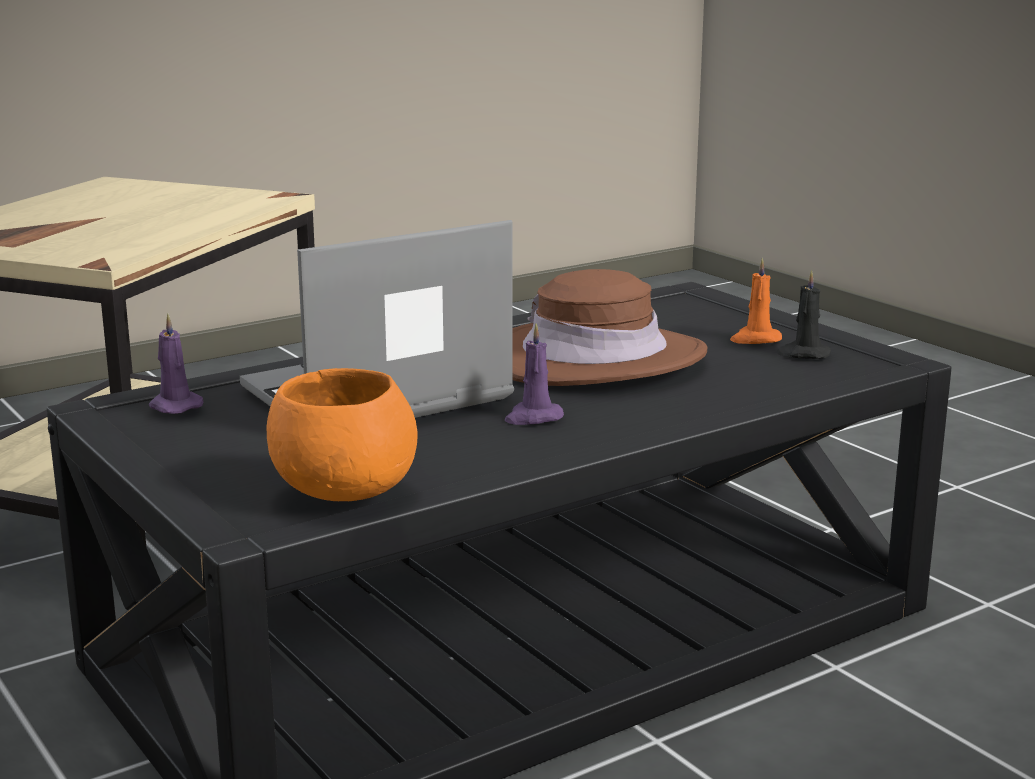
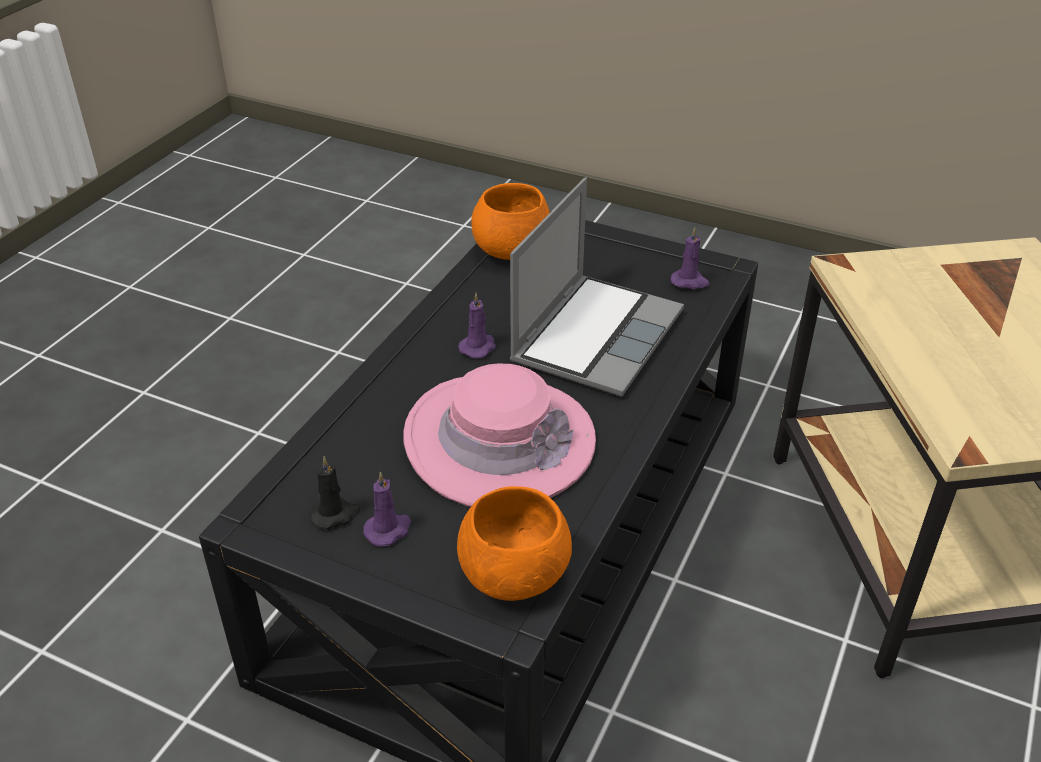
camera: 150 degrees right, 20 degrees up
(595, 358) = (499, 441): brown hat -> pink hat
(665, 303) = (513, 576): none -> orange bowl
(755, 339) = (388, 530): orange candle -> purple candle

